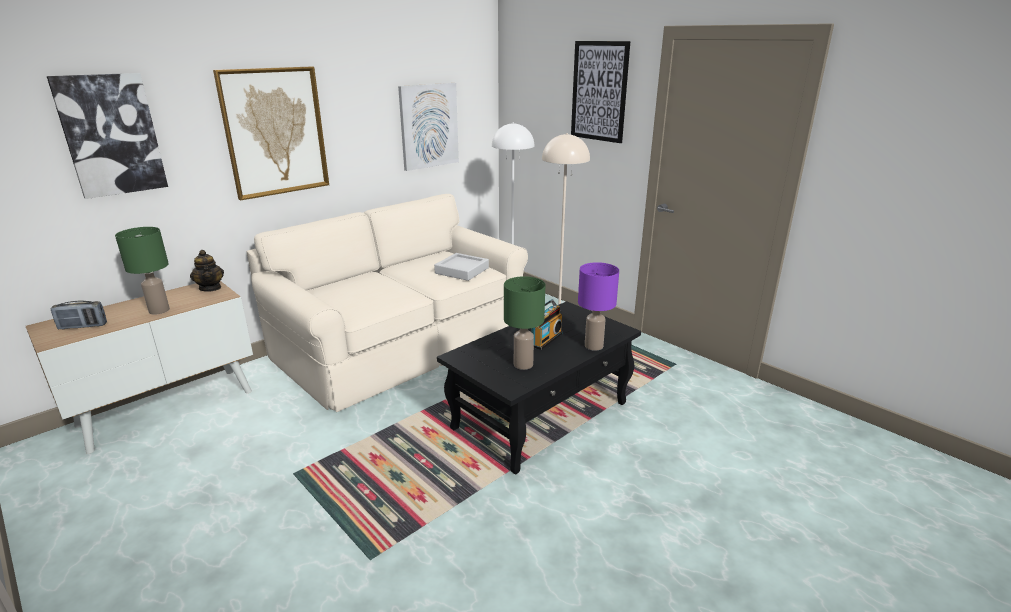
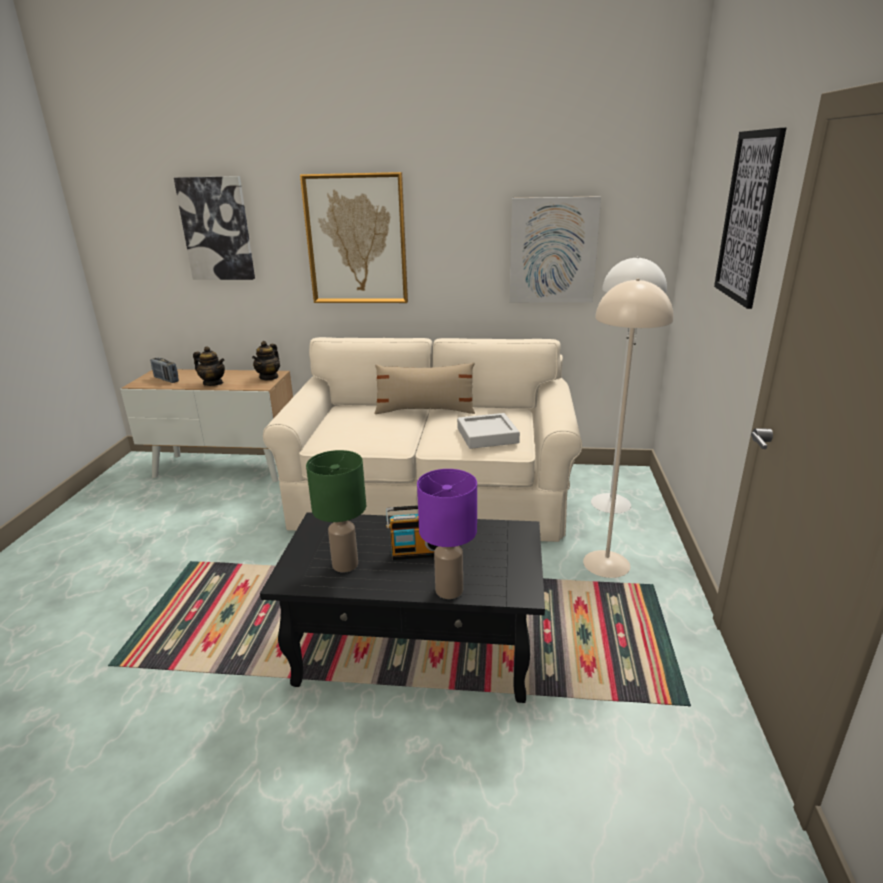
camera: 50 degrees right, 0 degrees up
(159, 310) = (213, 383): green table lamp -> teapot
(386, 272) = (425, 410): none -> beige pillow

